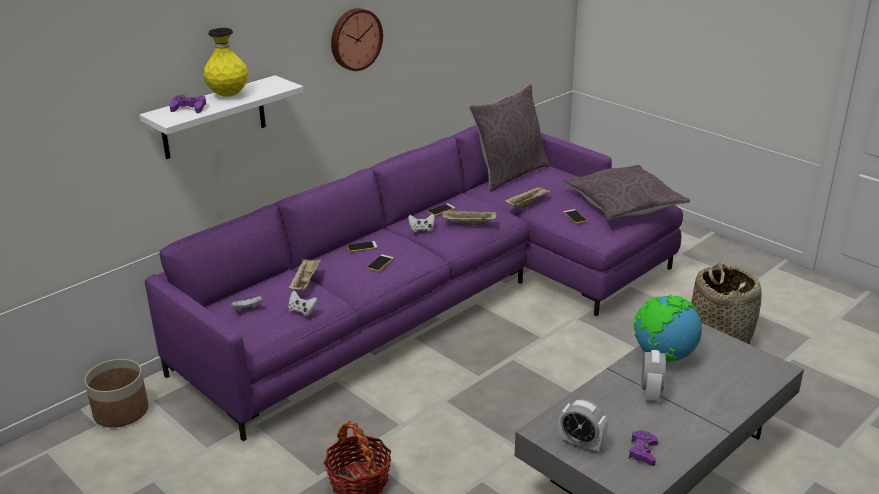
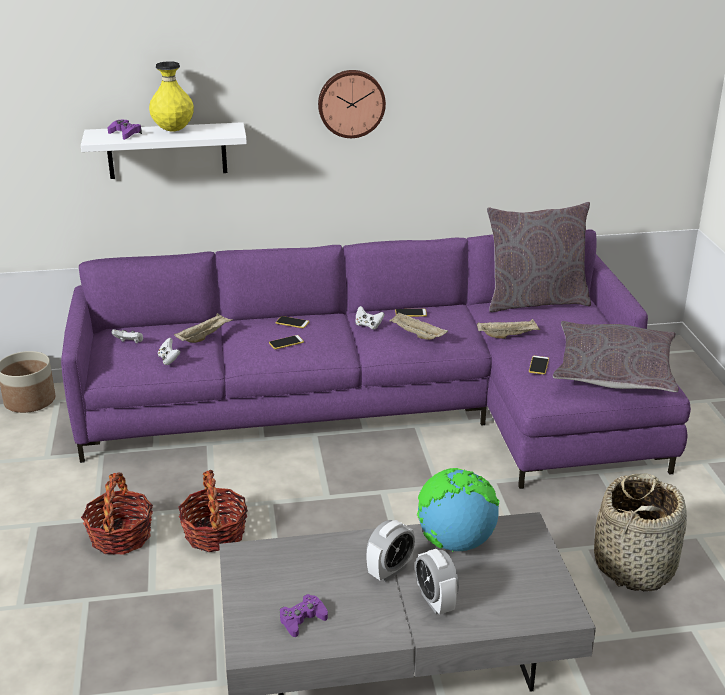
camera: 35 degrees right, 0 degrees up
(431, 442) = (214, 533): none -> basket
(581, 444) = (258, 583): alarm clock -> alarm clock (435, 601)

